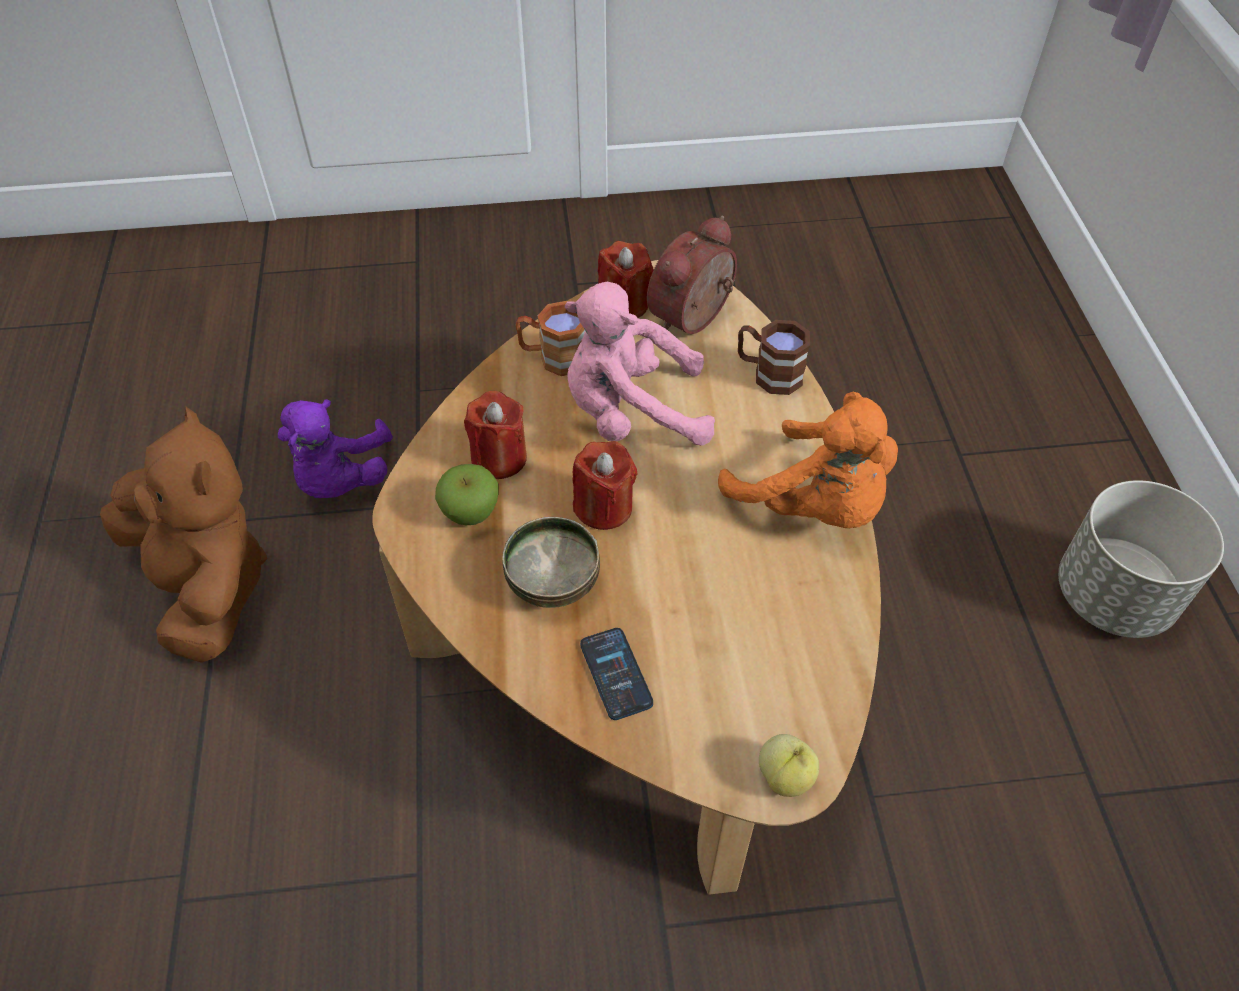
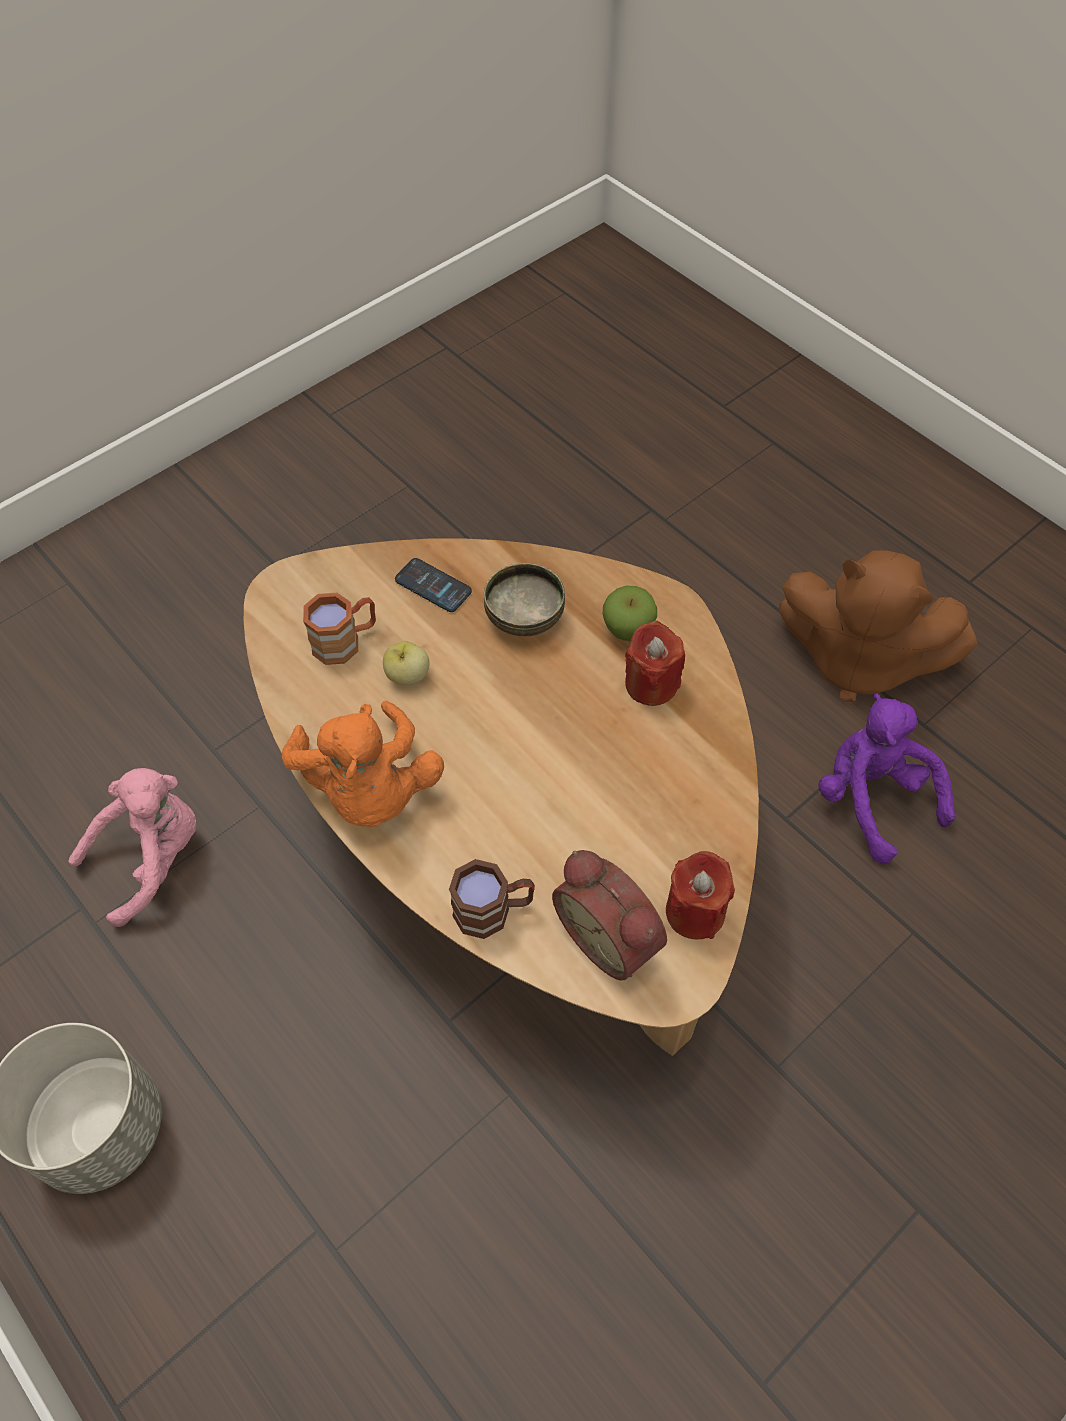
camera: 145 degrees right, 5 degrees up
(554, 357) = (700, 805): brown mug -> brown mug (345, 641)
(603, 507) = (535, 691): red candle -> none
(631, 413) = (583, 788): pink plush toy -> pink plush toy (152, 857)
(694, 320) = (611, 935): alarm clock -> alarm clock turned 135 degrees clockwise
(785, 776) = (283, 588): apple -> apple (407, 676)
(814, 506) = (369, 790): orange plush toy -> orange plush toy turned 120 degrees counterclockwise

